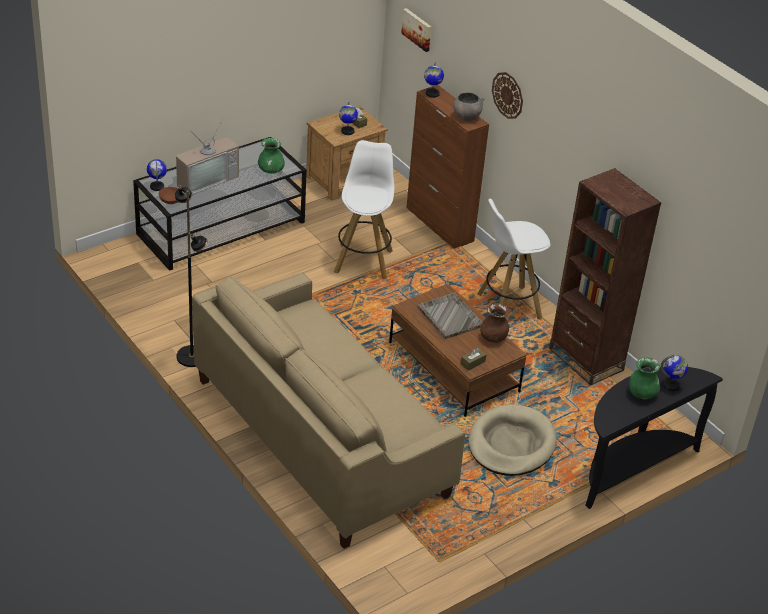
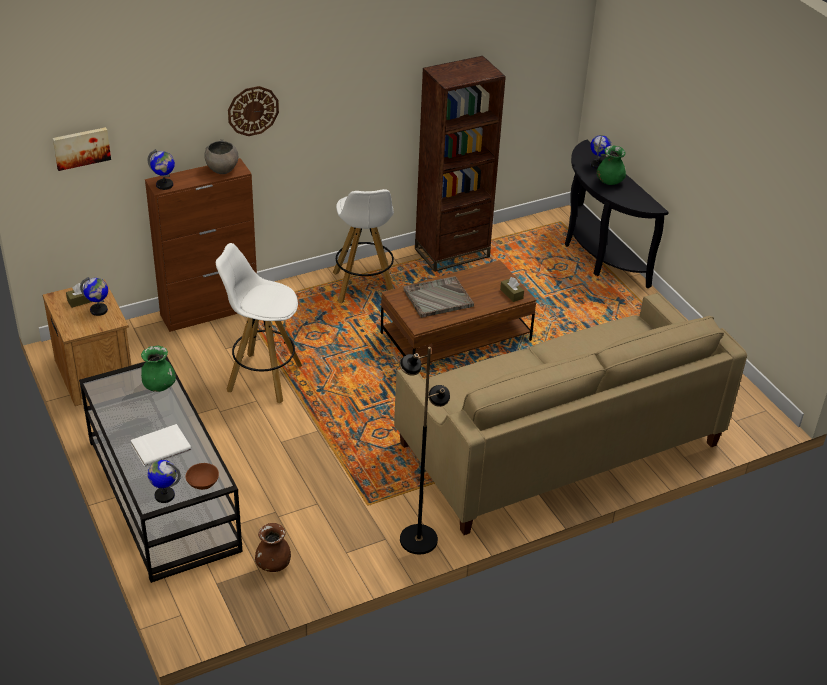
camera: 80 degrees left, 0 degrees up
(206, 179) = (160, 446): television -> white book
(493, 338) = (474, 275): brown vase -> brown vase (273, 564)
(511, 444) = (569, 318): beige dog bed -> none

